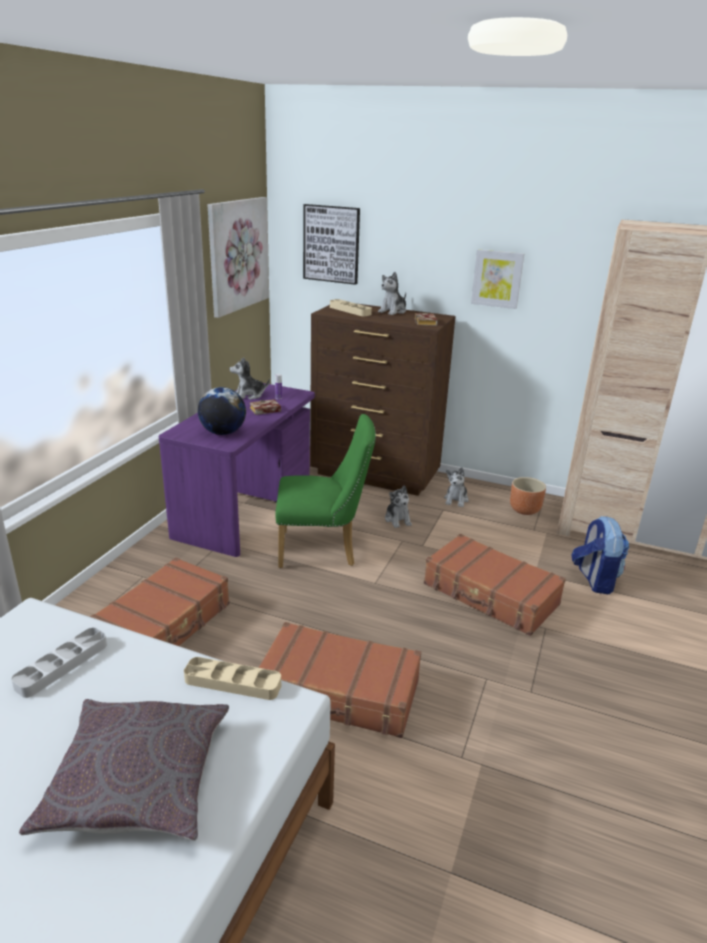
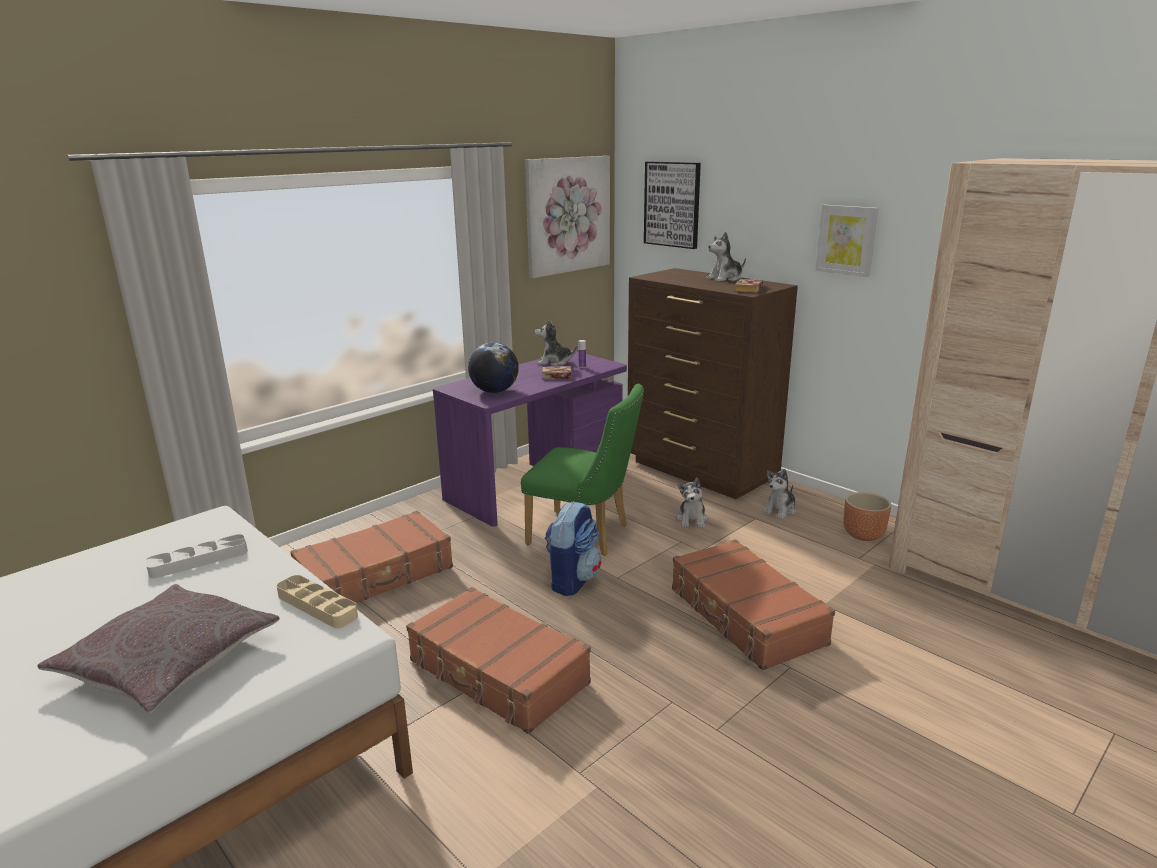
camera: 25 degrees right, 5 degrees down
(350, 310) = (676, 276): beige tray -> none
(594, 579) = (902, 628): backpack -> backpack (572, 580)

